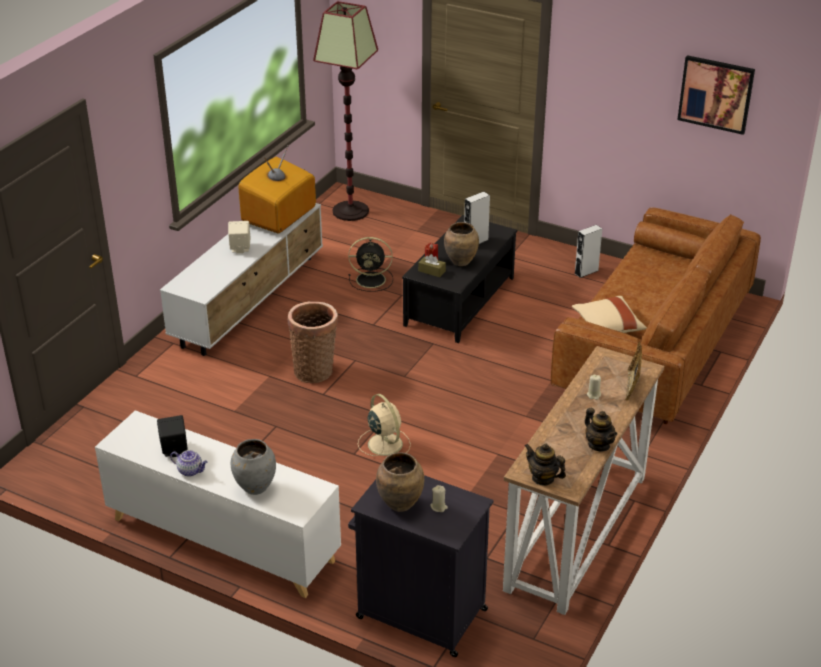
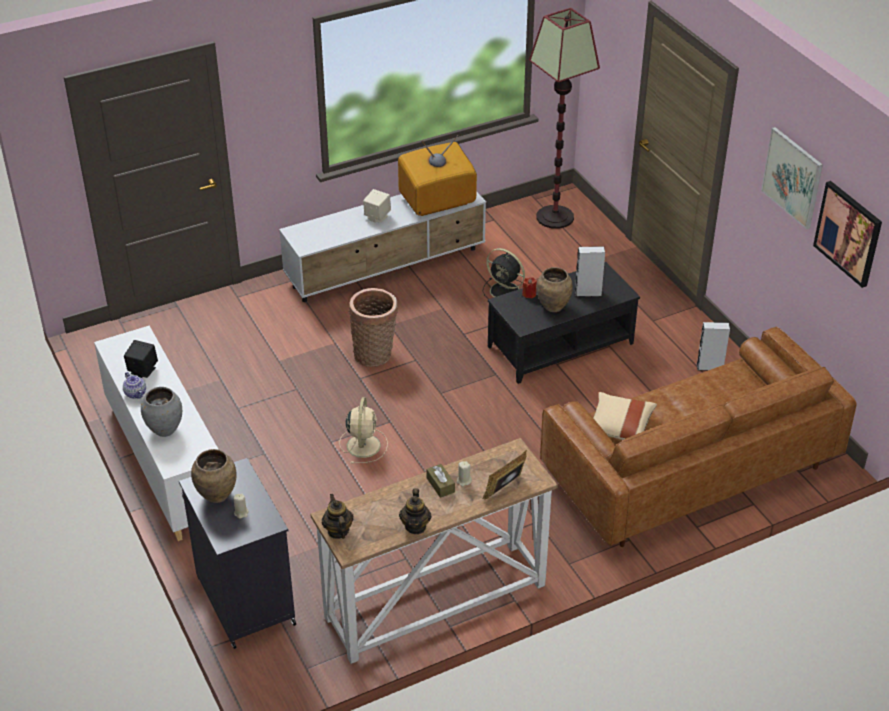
camera: 35 degrees right, 5 degrees up
(432, 271) = (518, 305): brown tissue box -> brown tissue box (440, 485)
(638, 69) = (792, 177): none -> picture

